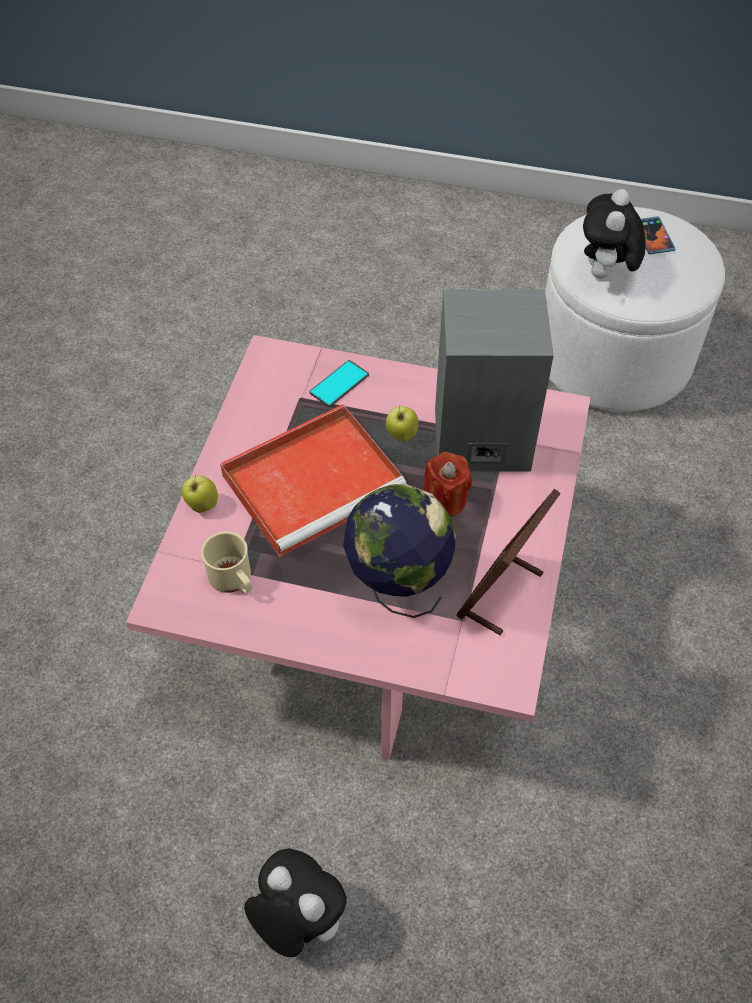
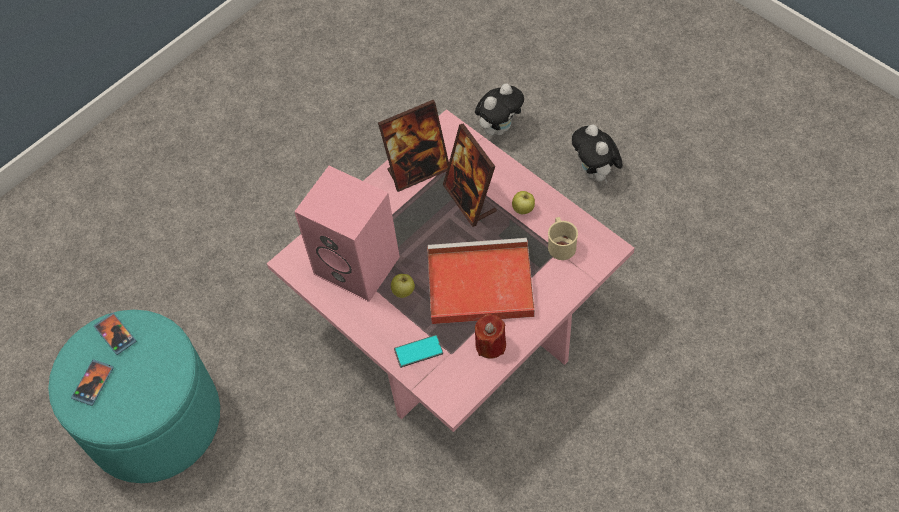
camera: 145 degrees left, 5 degrees up
(202, 505) = (557, 301): apple -> apple (523, 210)
(397, 585) = (470, 199): globe -> picture frame
(445, 500) = (408, 236): red candle -> red candle (490, 345)
(479, 441) = (359, 265): grey speaker -> pink speaker
(605, 275) = (160, 366): plush toy -> plush toy (499, 128)
(613, 357) = (154, 420): white ottoman -> turquoise ottoman
(680, 279) = (115, 334): none -> phone

